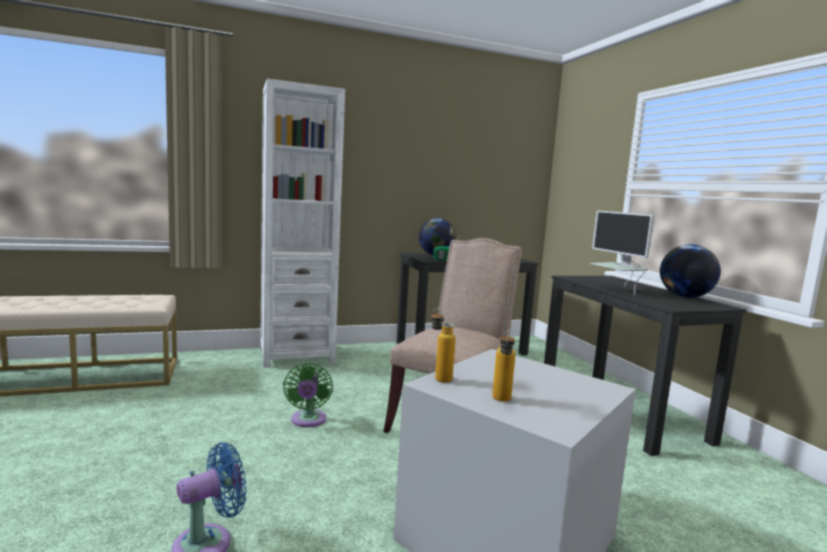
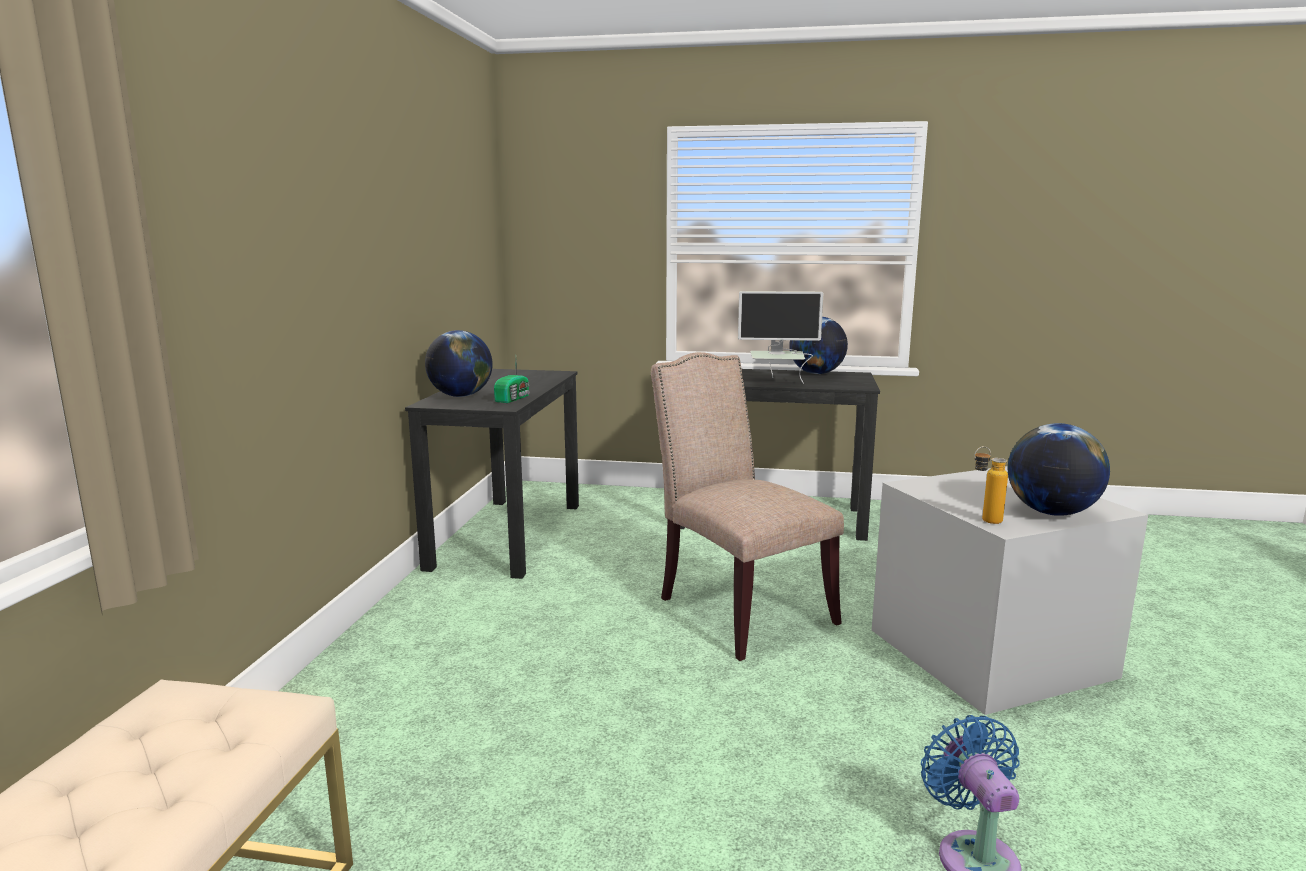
camera: 60 degrees left, 5 degrees up
(296, 355) = (364, 673): white bookcase -> none
(308, 421) = (665, 714): green fan -> none
(501, 401) = (1051, 512): bottle -> globe

